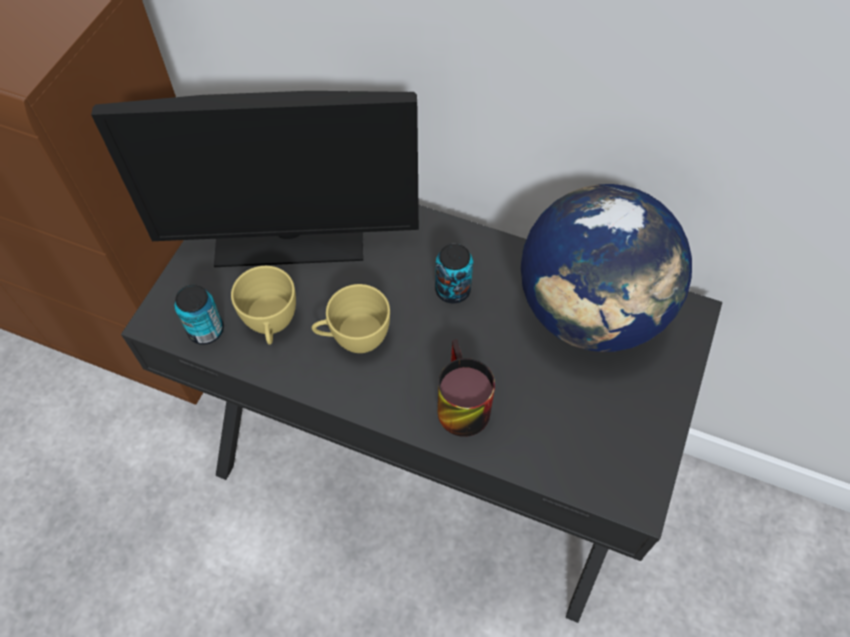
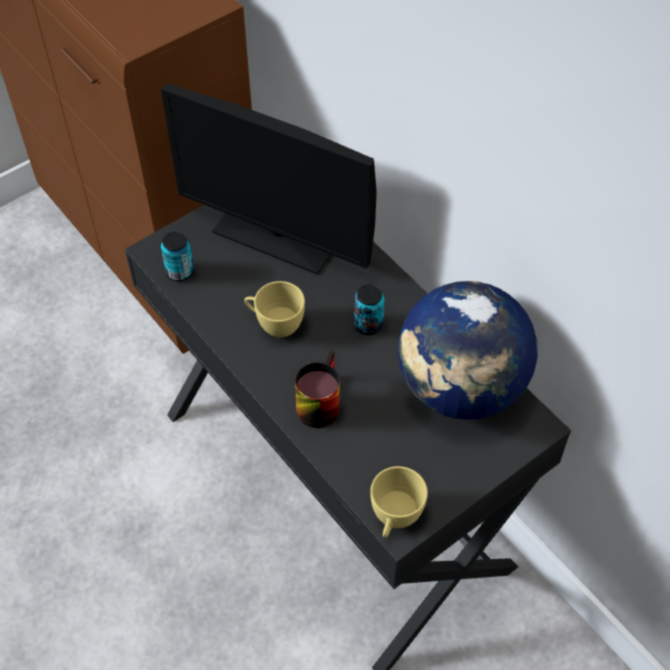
camera: 30 degrees right, 5 degrees down
(271, 325) = (225, 289): yellow cup -> yellow cup (394, 519)

